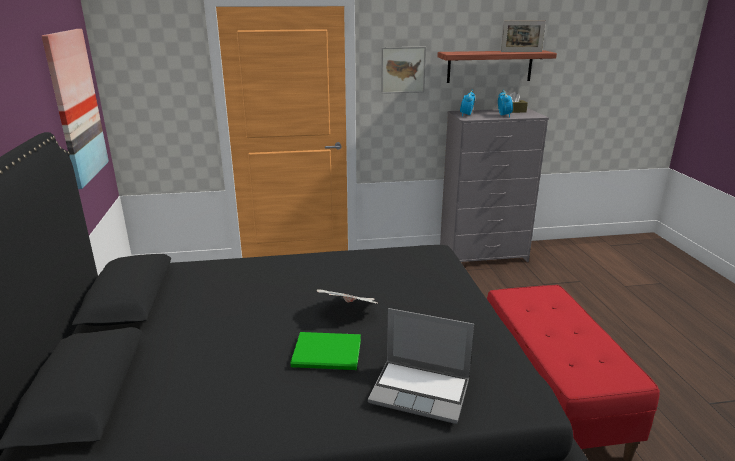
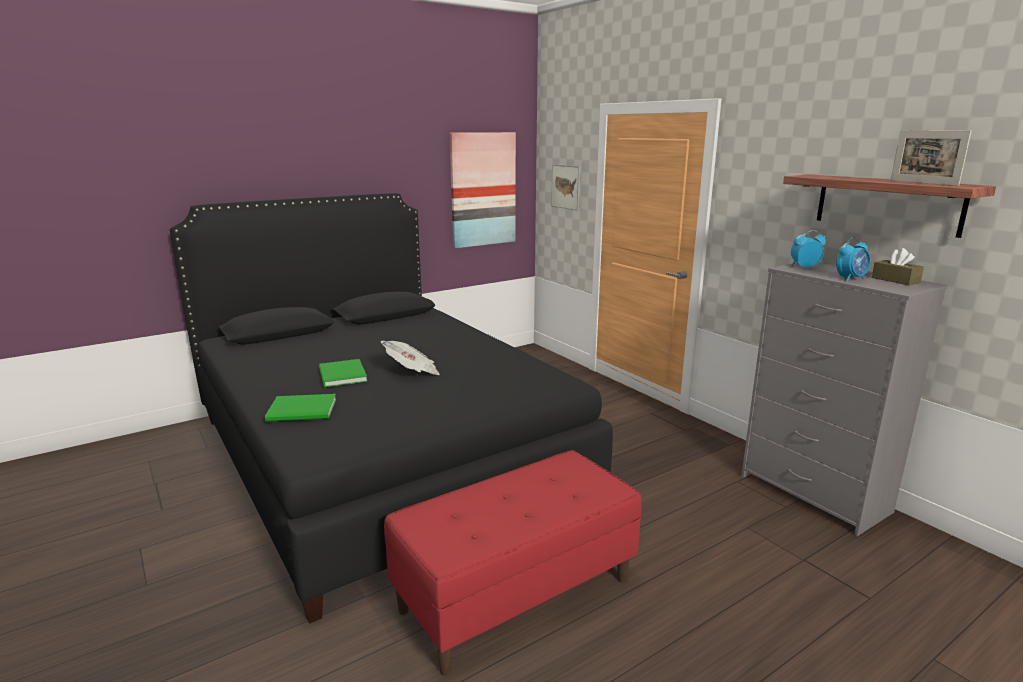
camera: 65 degrees right, 5 degrees down
(403, 70) = (762, 194): picture -> picture (566, 187)
(421, 391) = (303, 410): laptop -> green book

